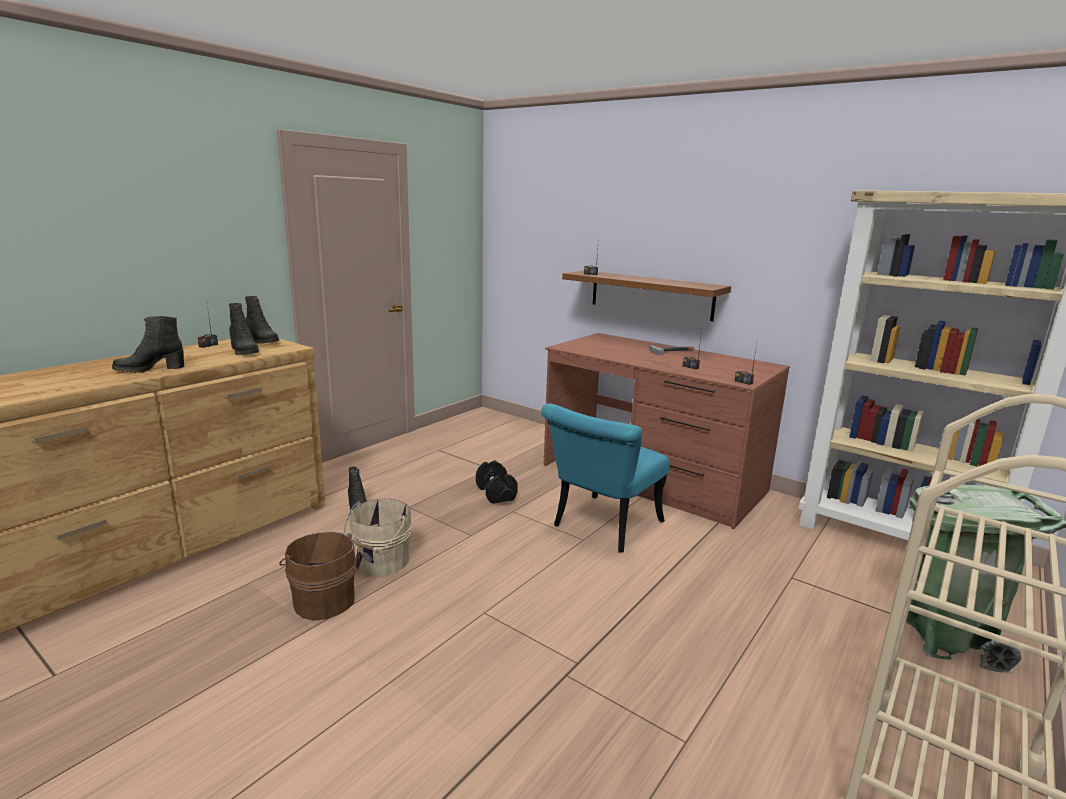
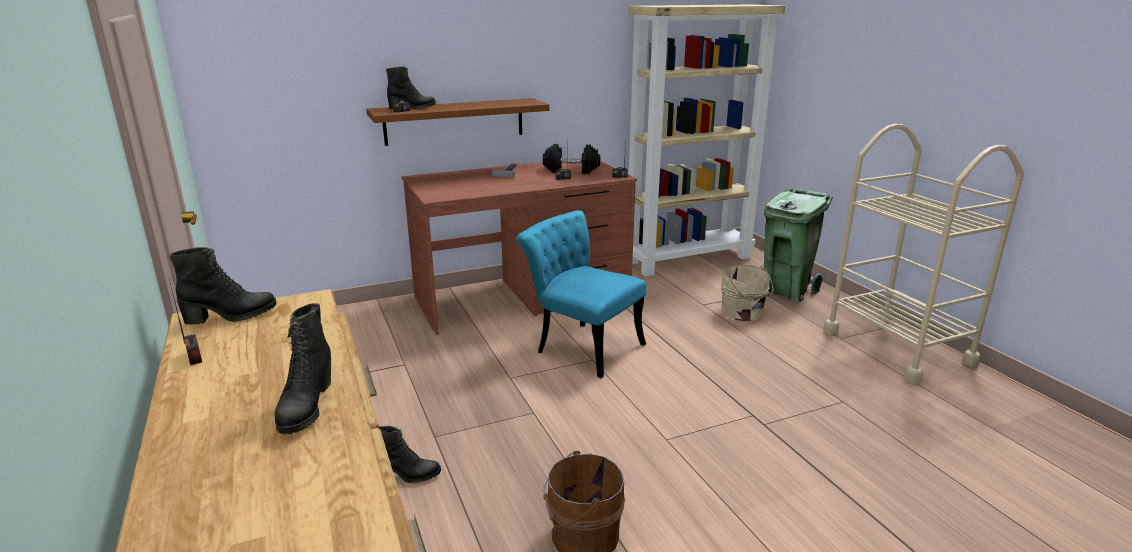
camera: 60 degrees left, 5 degrees up
(243, 351) = (286, 332): black boot -> black boot (412, 108)
(380, 562) = (537, 481): beige bucket -> beige bucket (743, 313)
(496, 493) = (464, 376): black dumbbell -> black dumbbell (571, 170)
(601, 528) = (581, 345): turquoise chair -> turquoise chair turned 150 degrees clockwise

